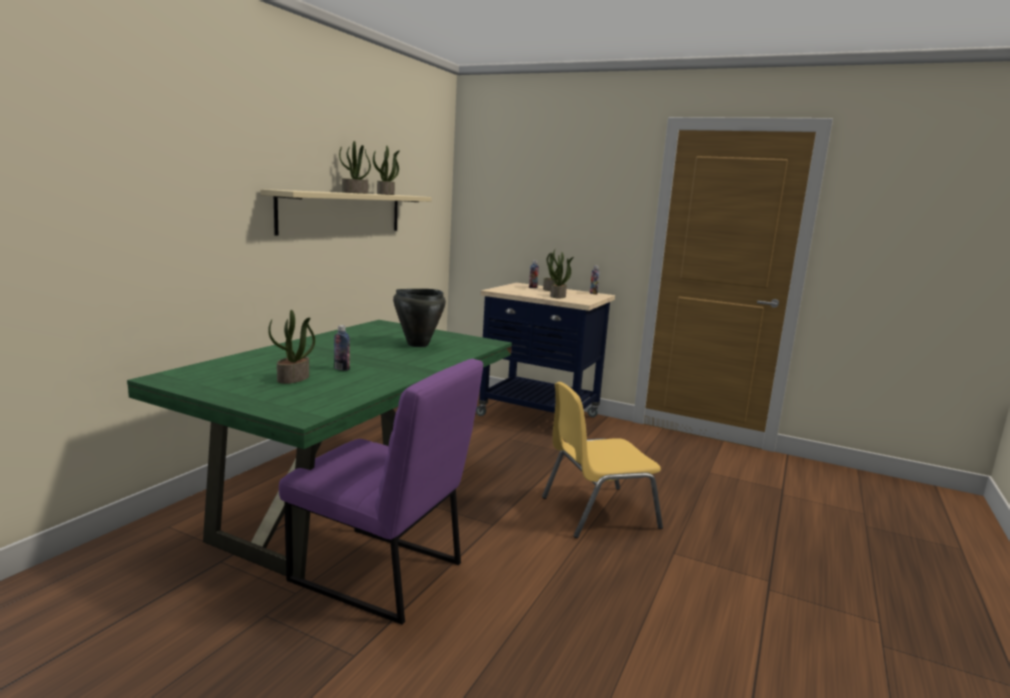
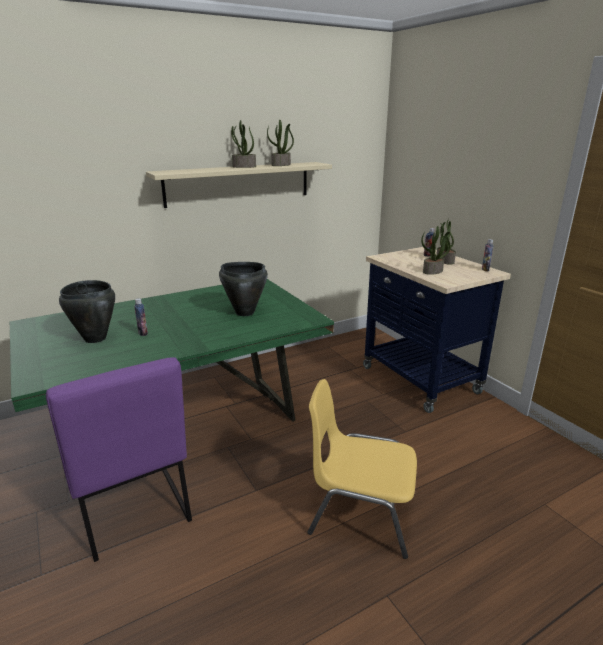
camera: 35 degrees right, 10 degrees up
(293, 379) = (95, 339): potted plant -> black cooking pot

